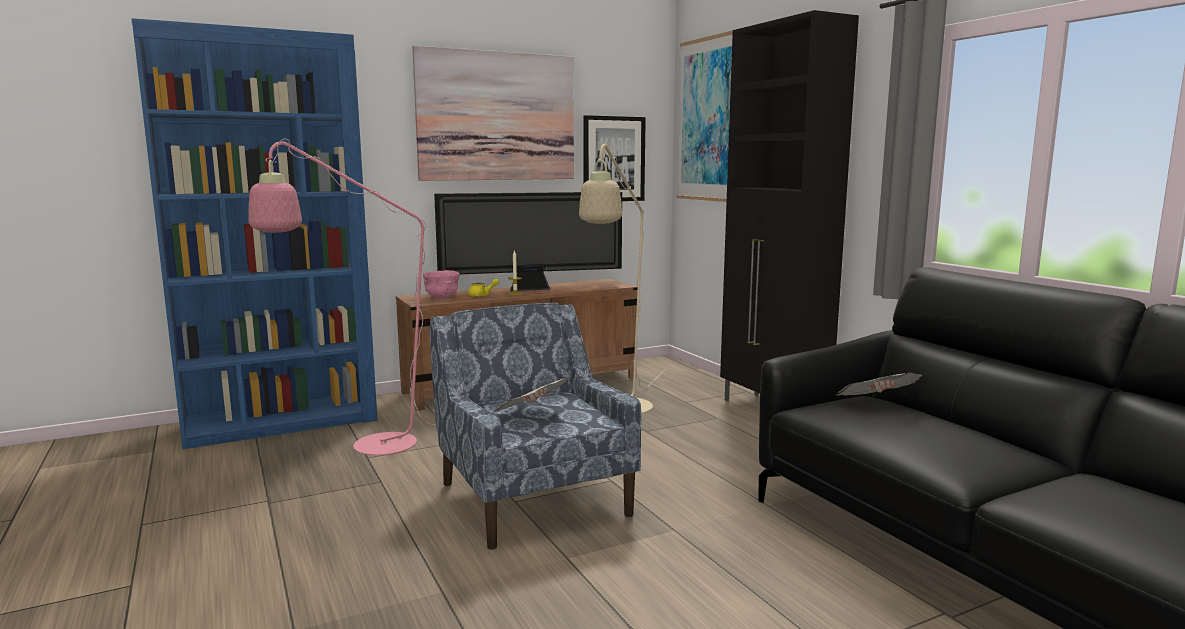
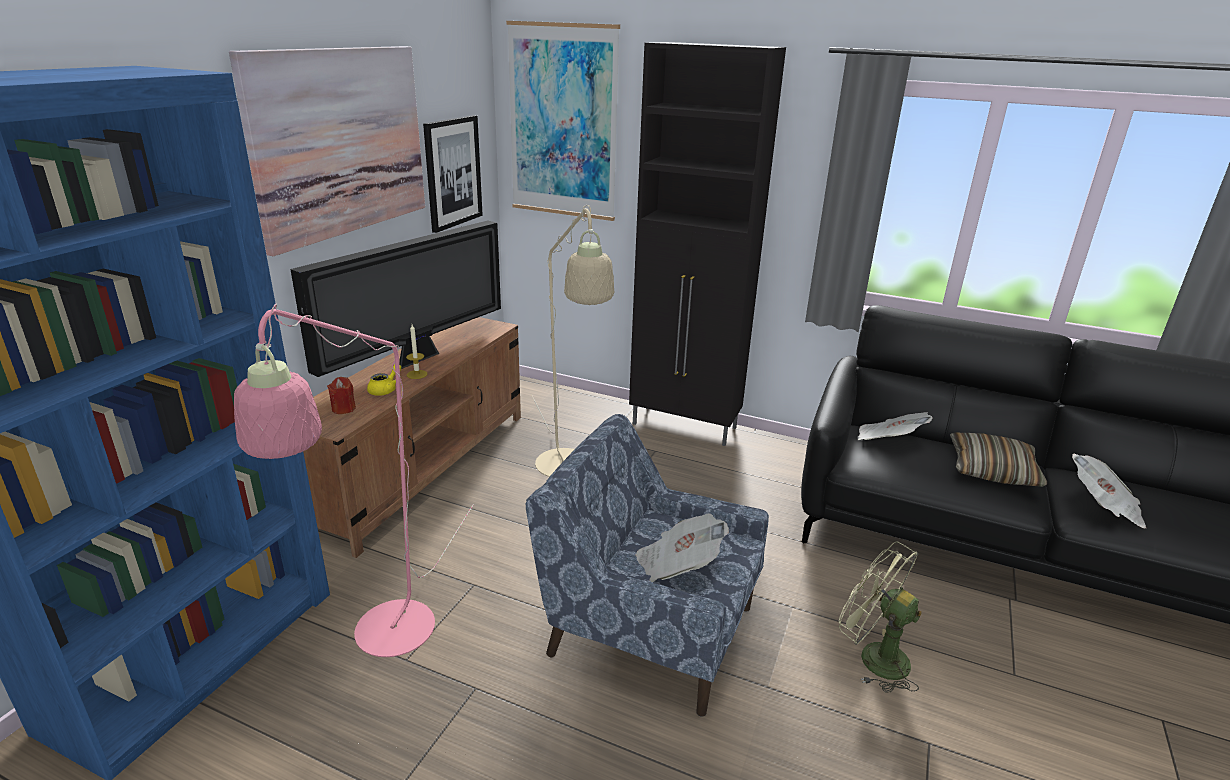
camera: 40 degrees left, 15 degrees up
(442, 298) = (343, 409): pink bowl -> red candle
(695, 582) = (873, 657): none -> green fan
(967, 445) = (992, 470): none -> pillow
(1067, 497) = (1103, 507): none -> newspaper

